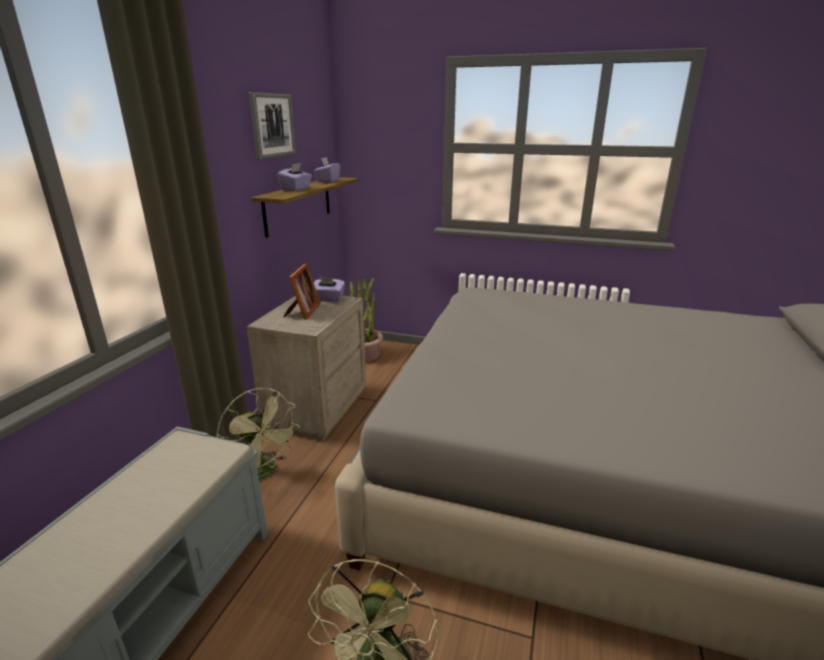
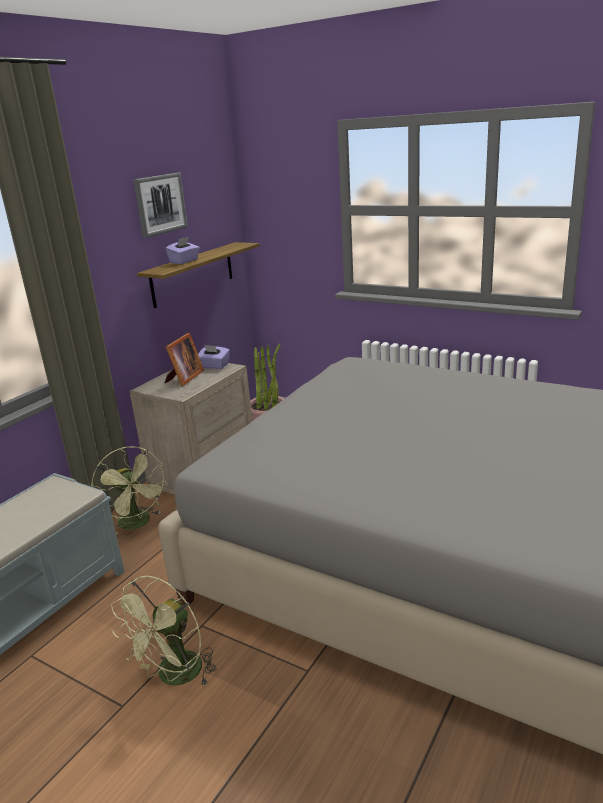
camera: 15 degrees right, 0 degrees up
(328, 181) = (224, 248): purple tissue box -> none

